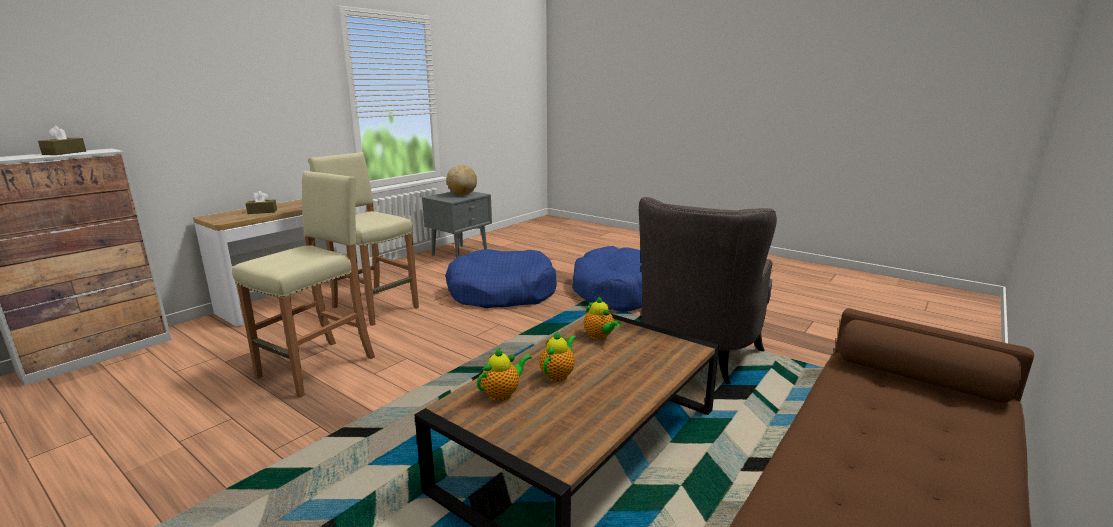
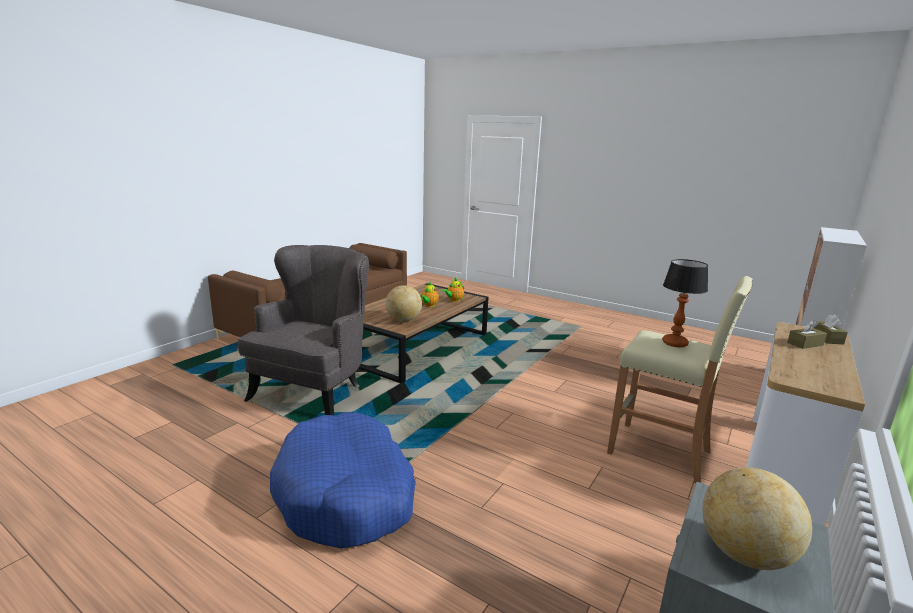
camera: 175 degrees right, 0 degrees up
(64, 153) = (845, 237): brown tissue box -> brown tissue box (826, 338)
(319, 367) = (613, 384): beige stool -> none
(361, 219) = (675, 343): none -> table lamp
(501, 292) = (520, 488): blue dog bed -> none
(600, 336) = (403, 320): teapot -> globe

